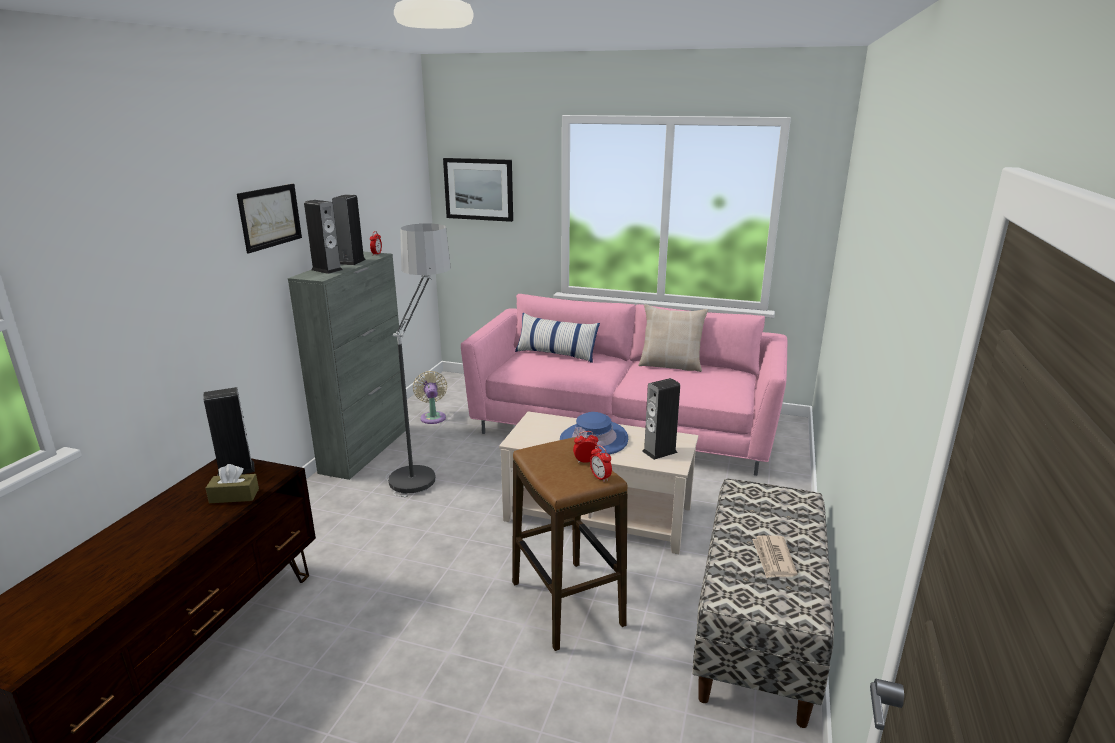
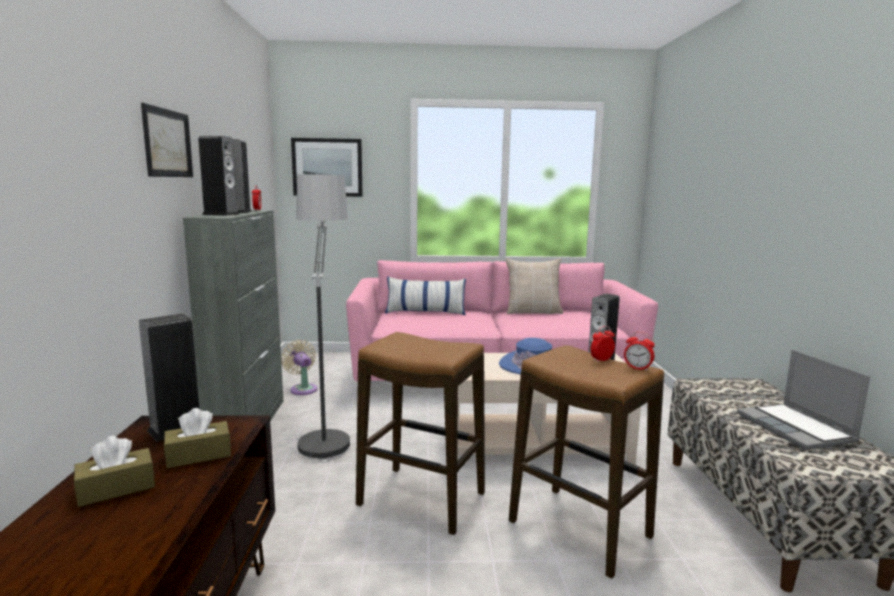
camera: 20 degrees left, 10 degrees down
(172, 513) = (116, 488): none -> brown tissue box
(456, 547) = (421, 499): none -> stool
(773, 559) = (796, 428): newspaper -> laptop

